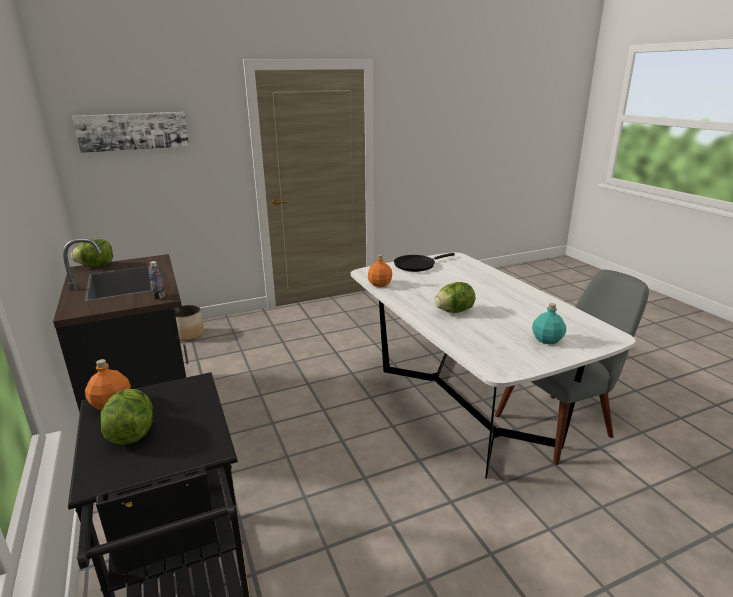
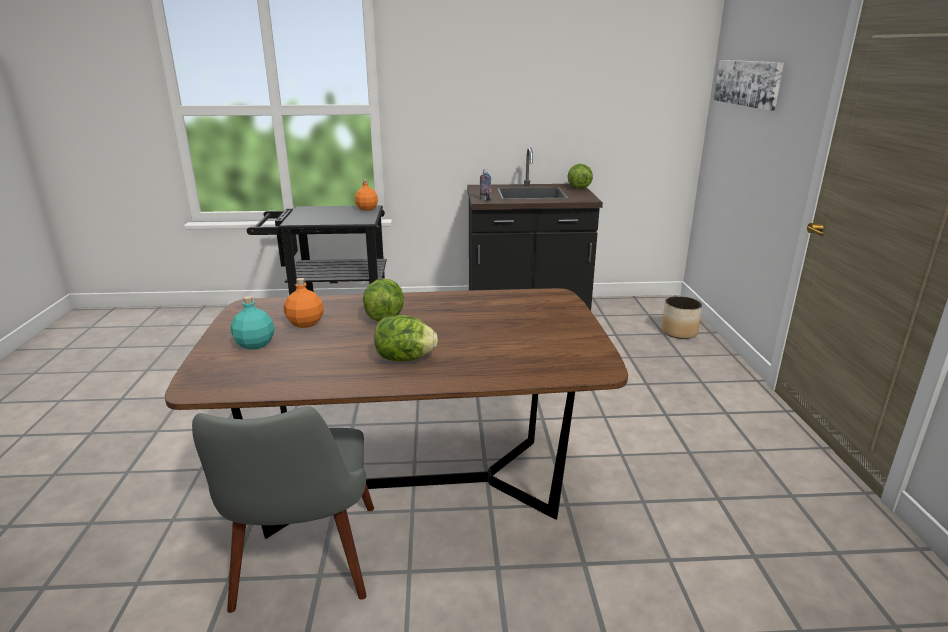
camera: 110 degrees right, 0 degrees up
(132, 433) = (331, 211): lettuce -> lettuce (404, 358)
(379, 284) = (506, 296): orange bottle -> orange bottle (306, 323)
(417, 265) = (567, 330): black frying pan -> none
(462, 406) = (413, 485): white dining table -> brown dining table

